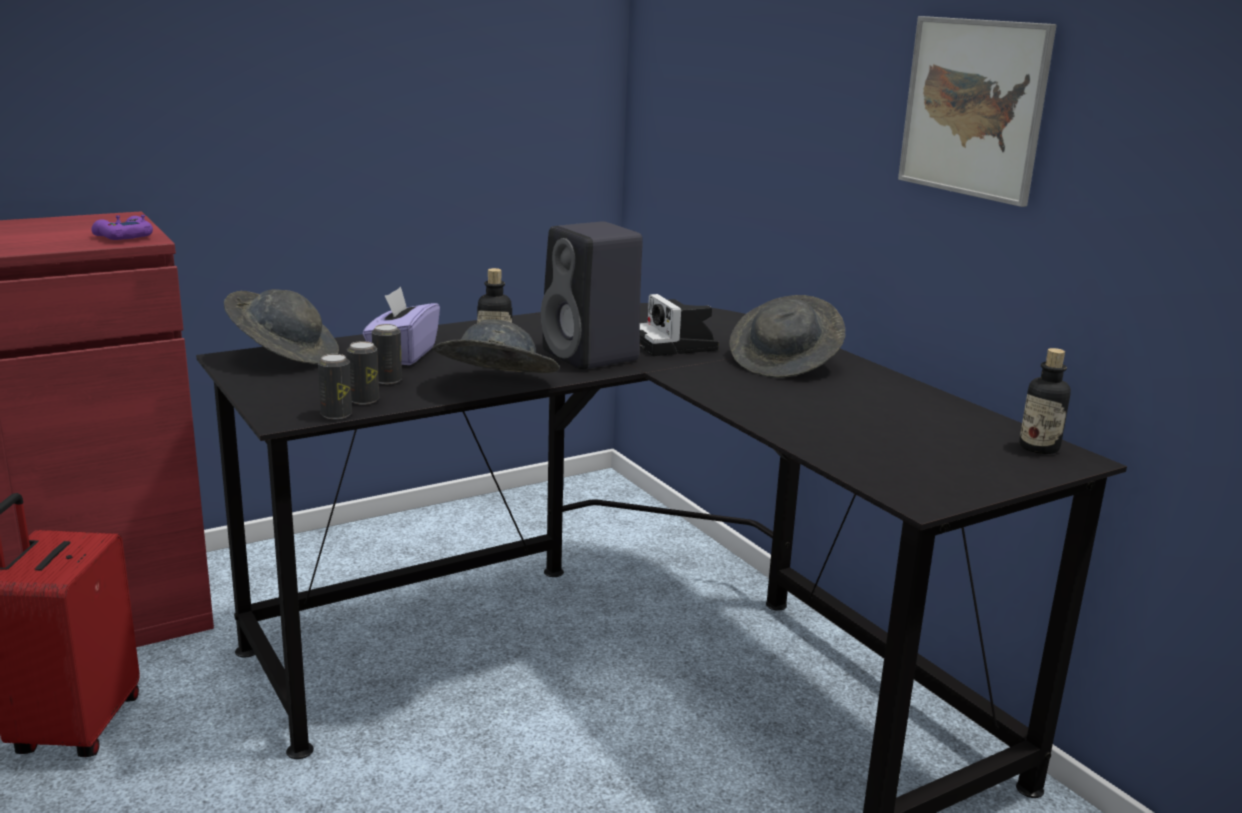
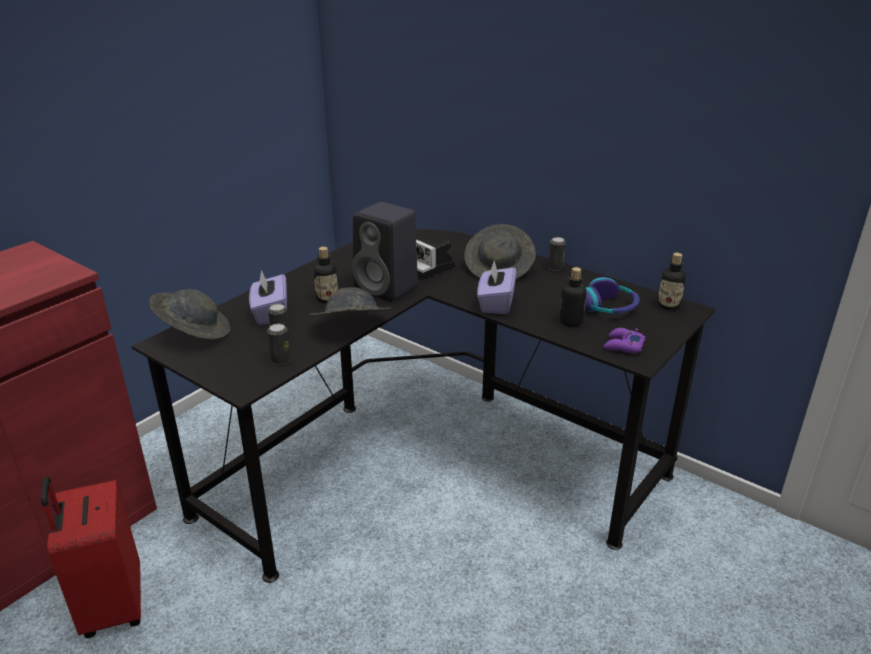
camera: 20 degrees left, 10 degrees up
(123, 237) = (52, 273): purple game controller -> purple game controller (623, 346)
(336, 415) = (274, 377): can -> can (555, 267)
(740, 397) = (495, 303): none -> purple tissue box
(844, 437) = (571, 322): none -> bottle
(926, 431) = (608, 307): none -> headphones
(973, 108) = (603, 109): picture -> none

